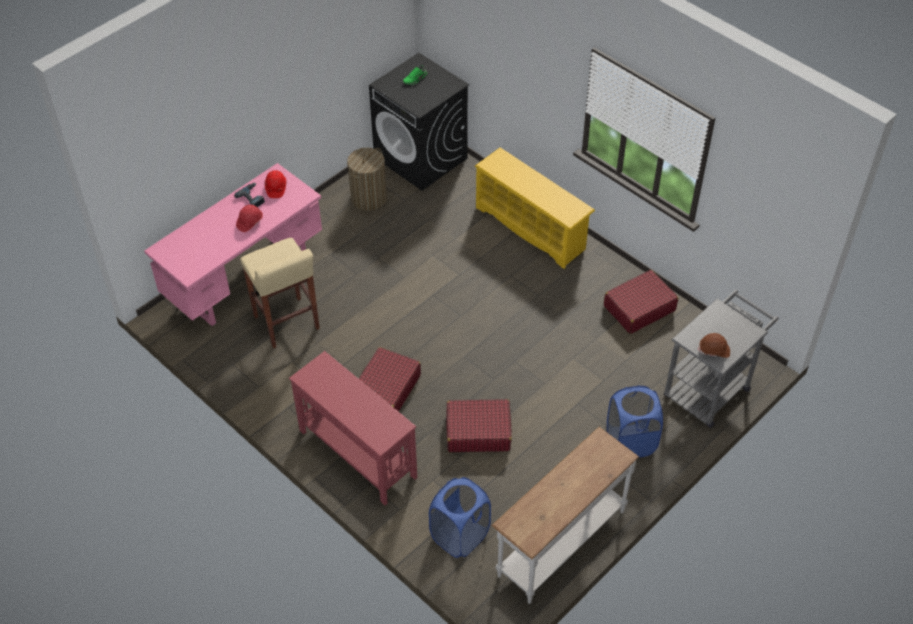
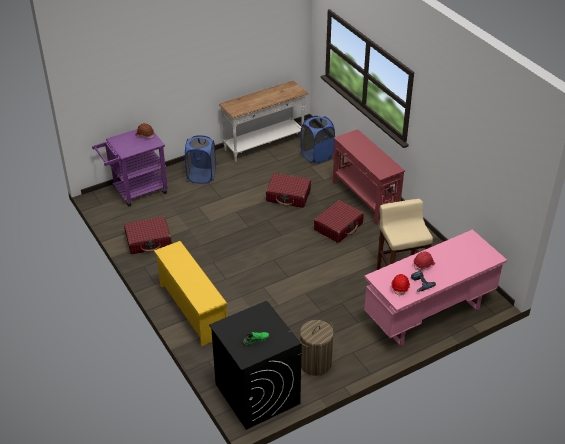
camera: 165 degrees left, 10 degrees down
(711, 387) = (135, 191): grey cart -> purple cart

